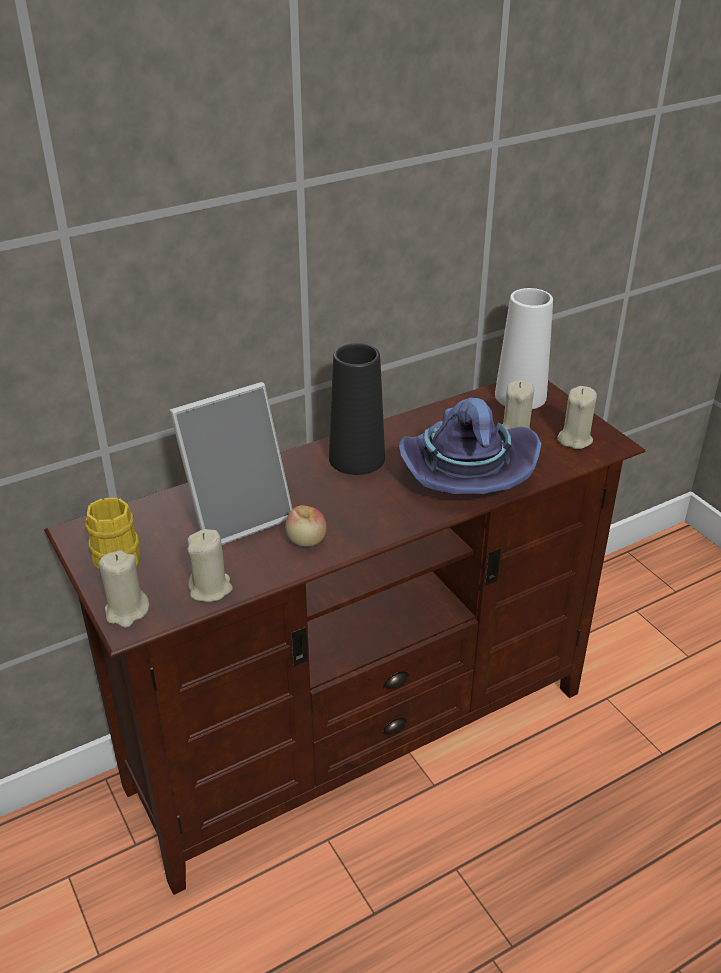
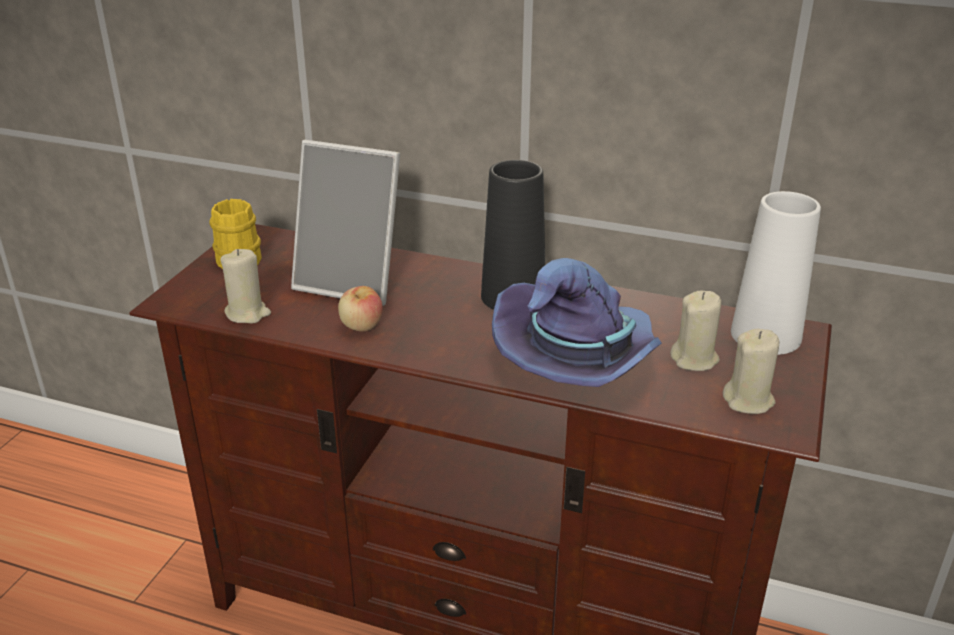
camera: 50 degrees right, 5 degrees down
(126, 611) = (182, 293): beige candle -> none

